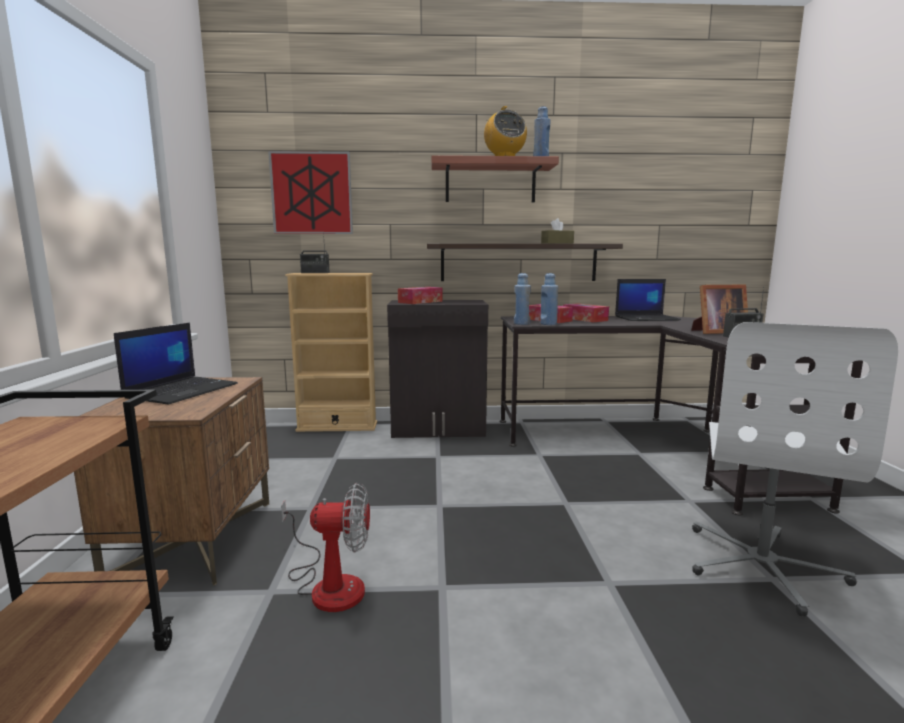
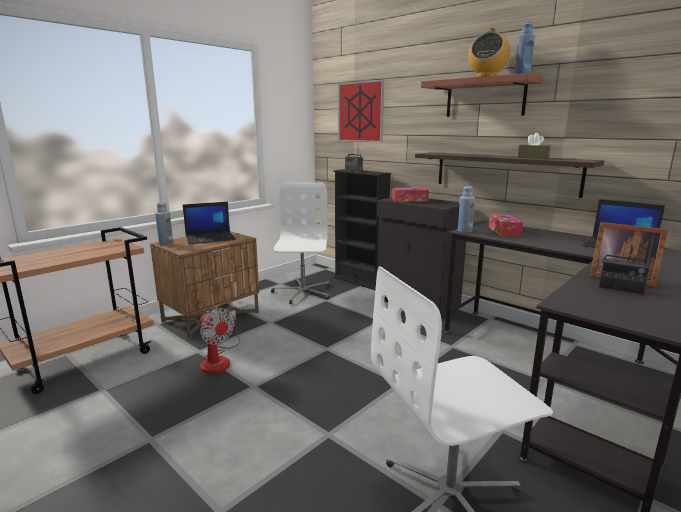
camera: 45 degrees right, 5 degrees up
(286, 459) = (302, 292): none -> white office chair
(337, 426) = (360, 281): beige bookcase -> black bookcase
(548, 324) = (485, 235): blue bottle -> blue bottle (166, 243)
(584, 319) = (543, 236): tissue box -> none

